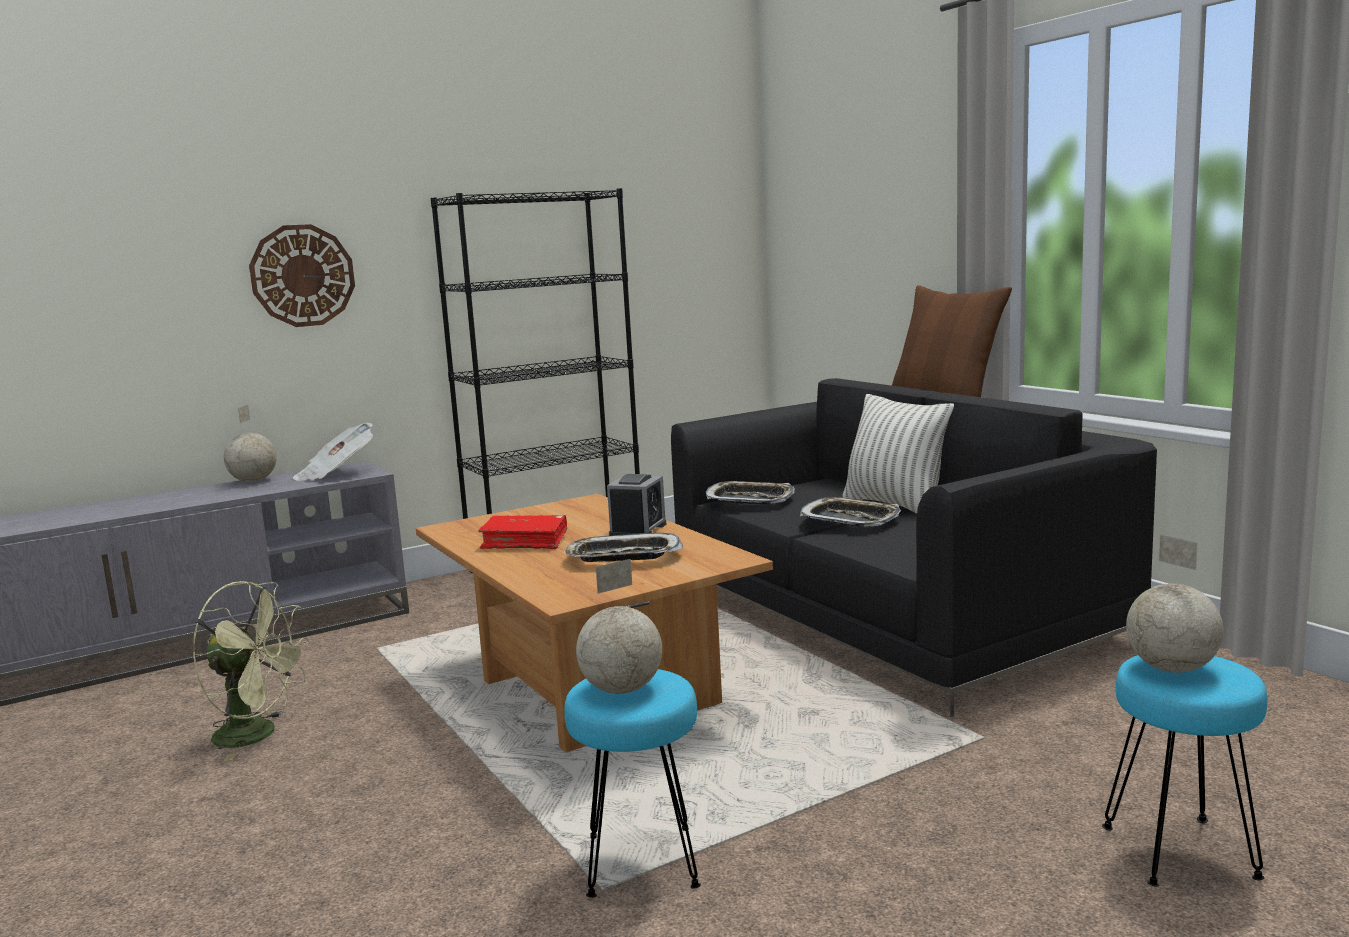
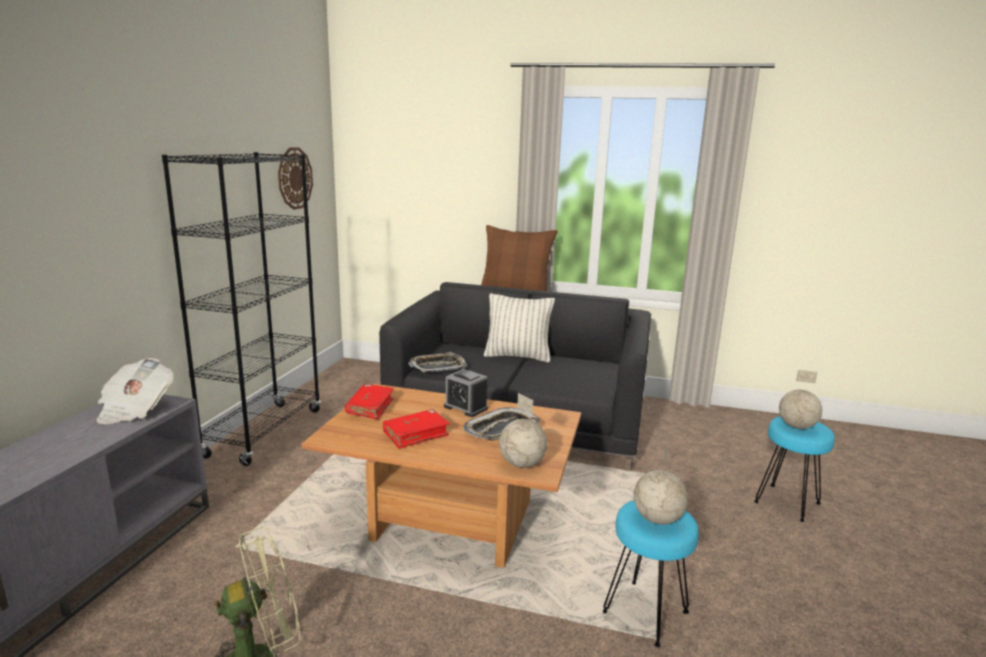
camera: 45 degrees left, 5 degrees up
(254, 481) = (53, 434): globe -> globe (522, 464)
(302, 275) = (64, 228): wall clock -> wall clock (295, 178)
(540, 512) = (370, 408): none -> red book
(638, 530) = (466, 407): alarm clock -> alarm clock turned 150 degrees clockwise
(850, 519) = (519, 371): tray -> none

